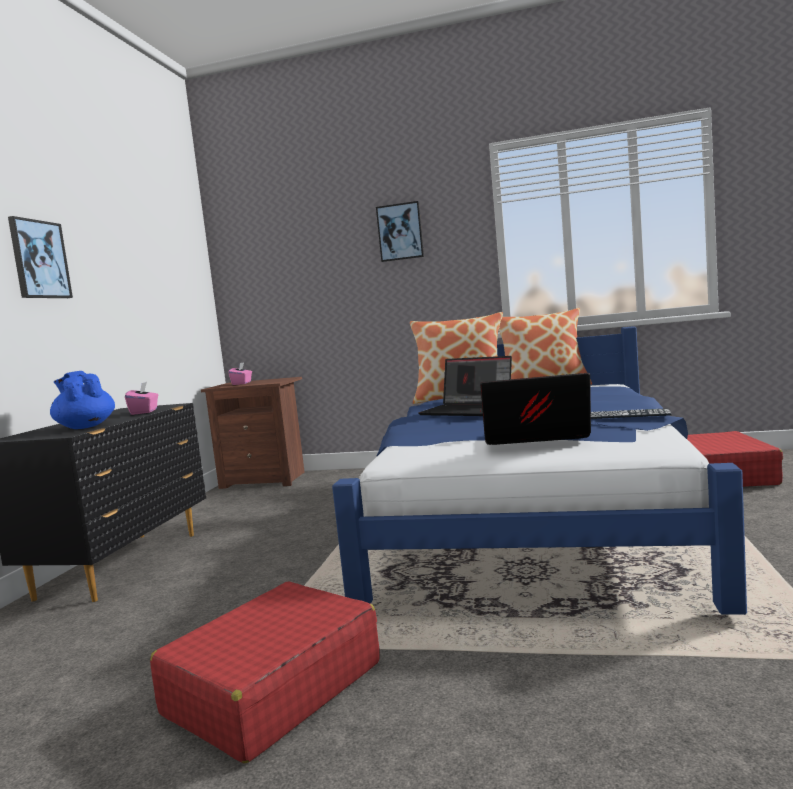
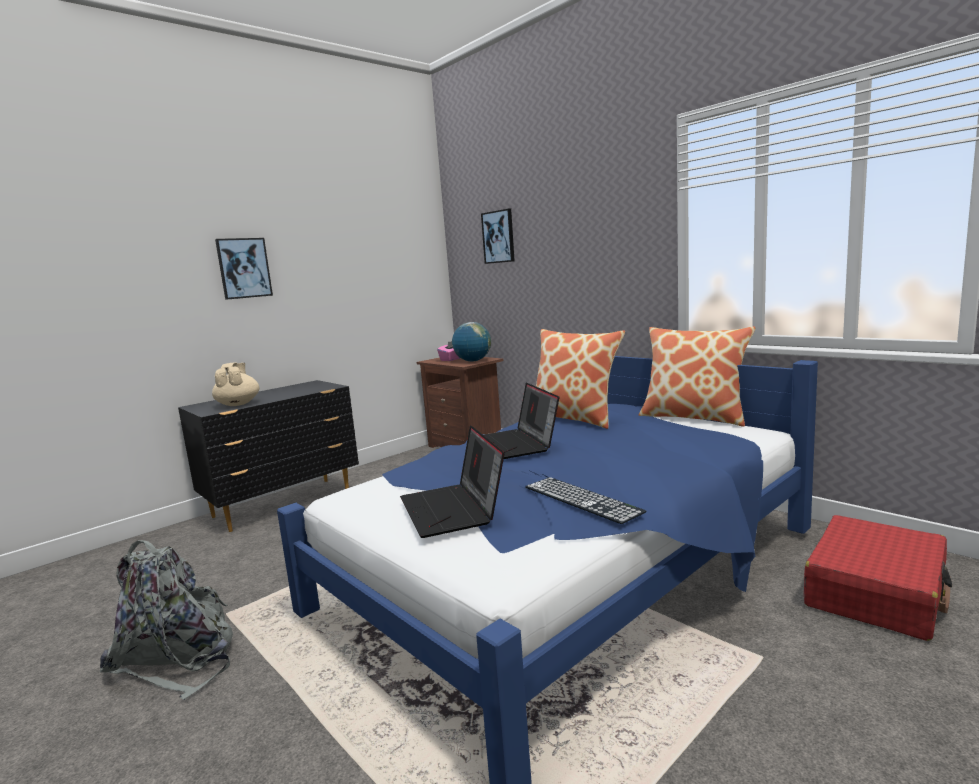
camera: 35 degrees right, 5 degrees up
(85, 427) = (238, 404): blue teapot -> beige teapot
(144, 412) = (302, 392): pink tissue box -> none
(273, 688) = (179, 657): red suitcase -> grey backpack
(275, 380) = (473, 361): none -> globe
(400, 232) = (585, 221): picture -> picture (498, 237)
(533, 438) = (453, 510): laptop -> laptop turned 150 degrees counterclockwise

